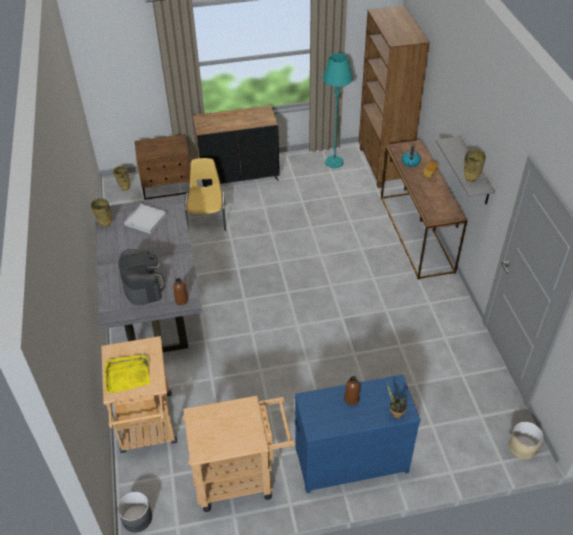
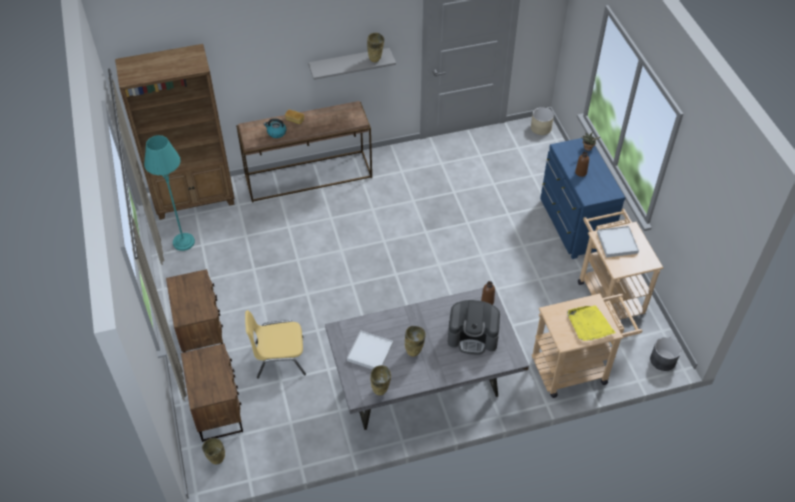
camera: 95 degrees left, 5 degrees up
(138, 247) = (414, 352): none -> beige vase
(143, 286) = (473, 336): coffee machine -> coffee machine turned 150 degrees counterclockwise
(235, 421) = (617, 243): none -> white tray
(239, 176) = (201, 333): black cabinet -> brown nightstand

